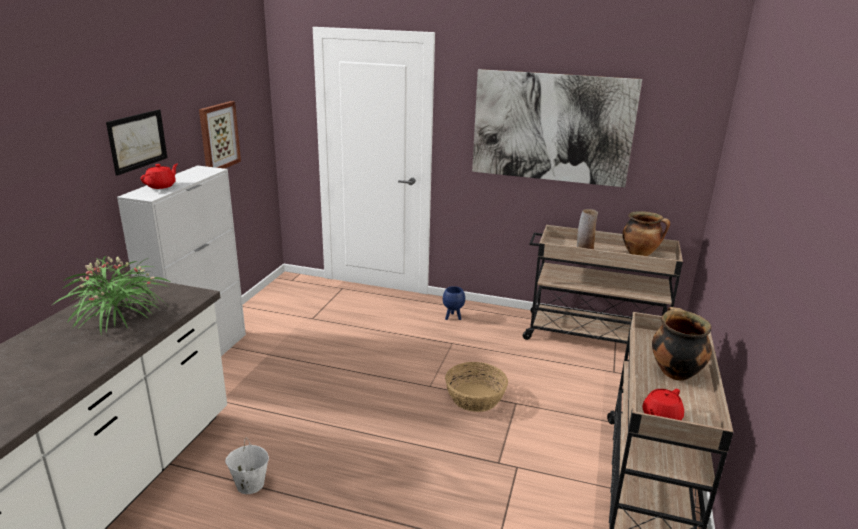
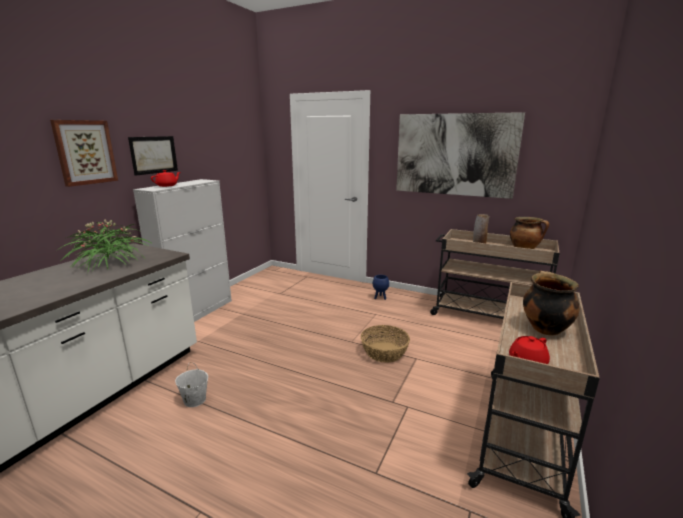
camera: 10 degrees right, 5 degrees down
(218, 136) = (220, 163): picture -> picture (85, 152)

